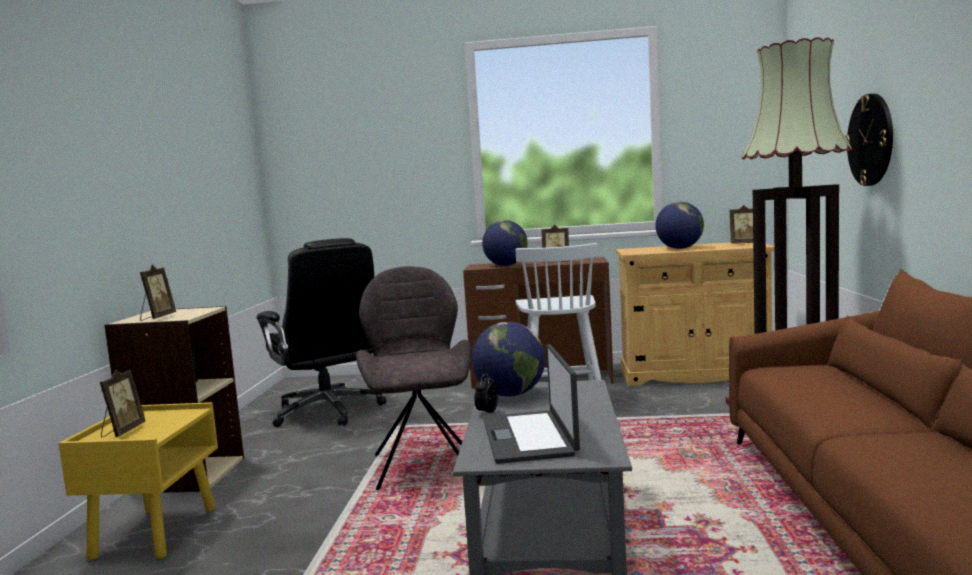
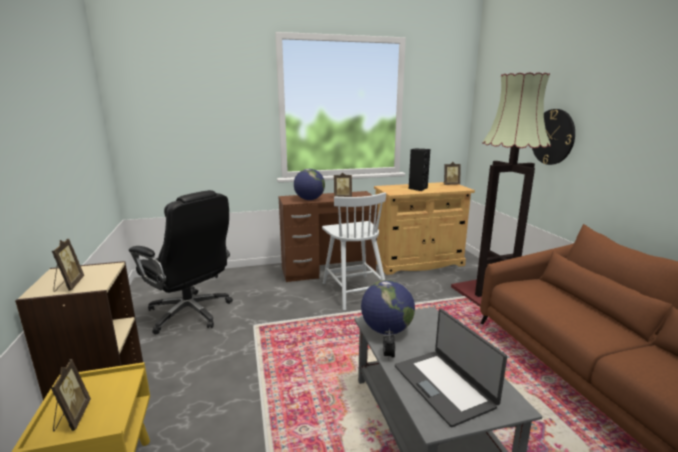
camera: 20 degrees left, 10 degrees up
(422, 464) = (295, 364): grey chair -> none
(680, 248) = (417, 188): globe -> black speaker

